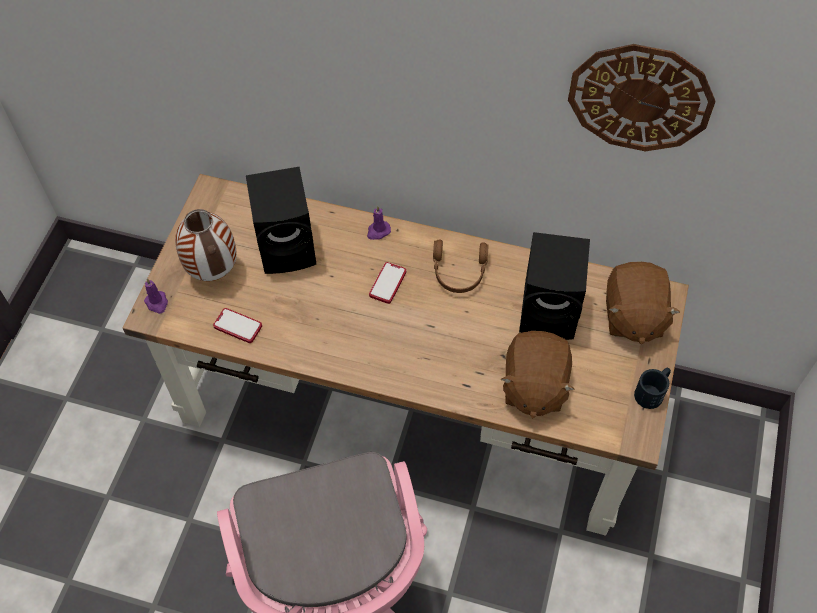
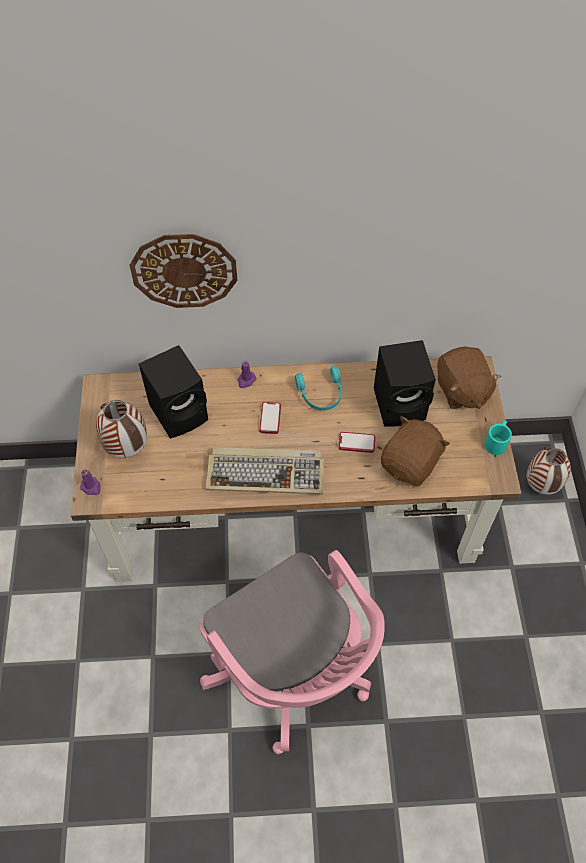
camera: 20 degrees left, 0 degrees up
(238, 326) = (165, 486): phone -> phone (356, 443)
(358, 345) = (266, 472): none -> keyboard
(459, 272) = (321, 394): brown headphones -> turquoise headphones
(533, 386) = (411, 463): brown plush toy -> brown plush toy turned 135 degrees counterclockwise
(640, 98) = (446, 222): wall clock -> wall clock (184, 270)
(652, 391) = (497, 441): black mug -> turquoise mug
(728, 469) = (541, 486): none -> vase

